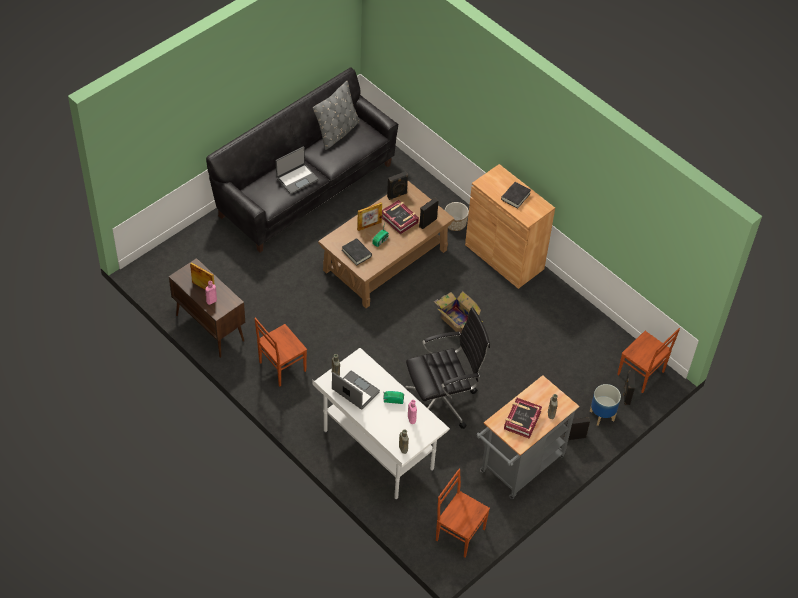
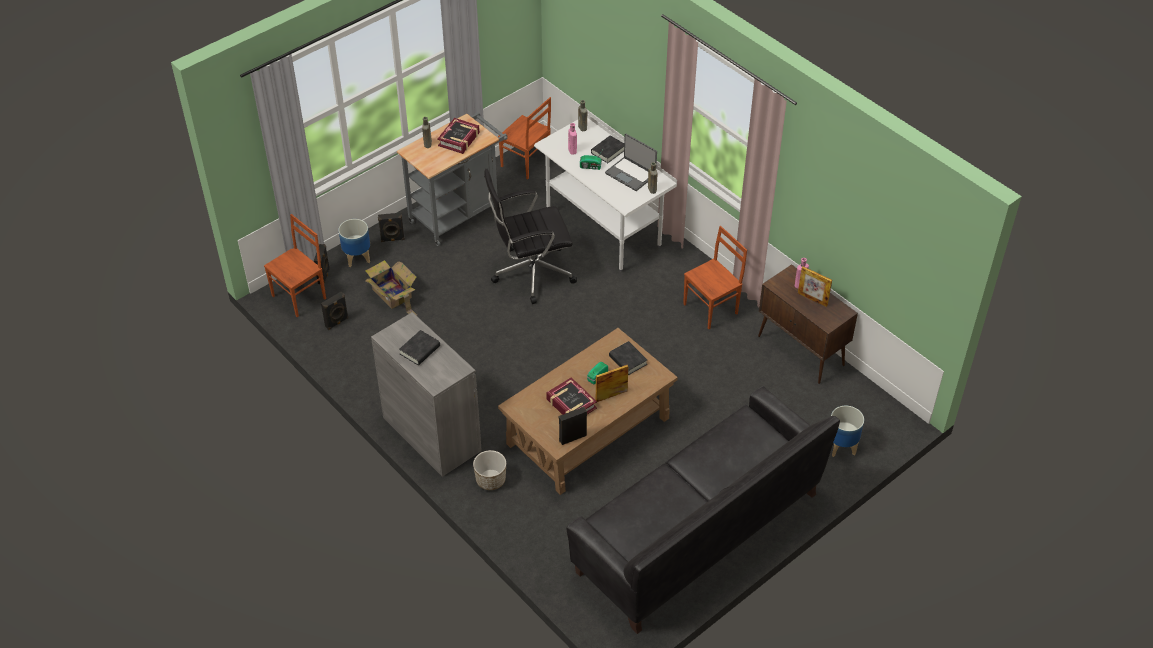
camera: 175 degrees left, 5 degrees down
(191, 250) = (842, 446): none -> planter
(297, 179) = (711, 454): laptop -> none
(337, 132) = (657, 530): grey pillow -> none
(376, 418) = (608, 151): none -> black book
(427, 222) = (534, 400): black speaker -> black speaker (337, 323)
(457, 320) = (503, 357): cardboard box -> cardboard box (392, 295)
(504, 257) = (431, 434): brown cabinet -> grey cabinet
(641, 374) = (300, 297): brown chair -> brown chair turned 90 degrees clockwise

